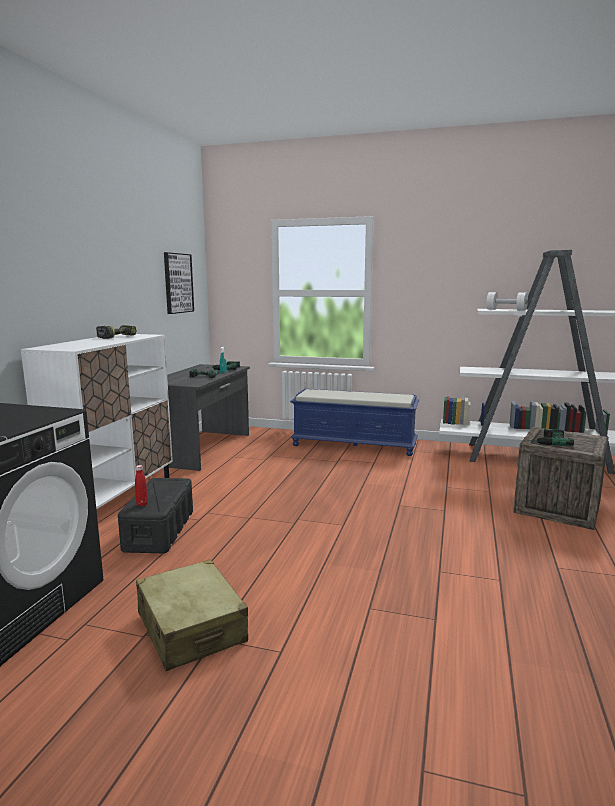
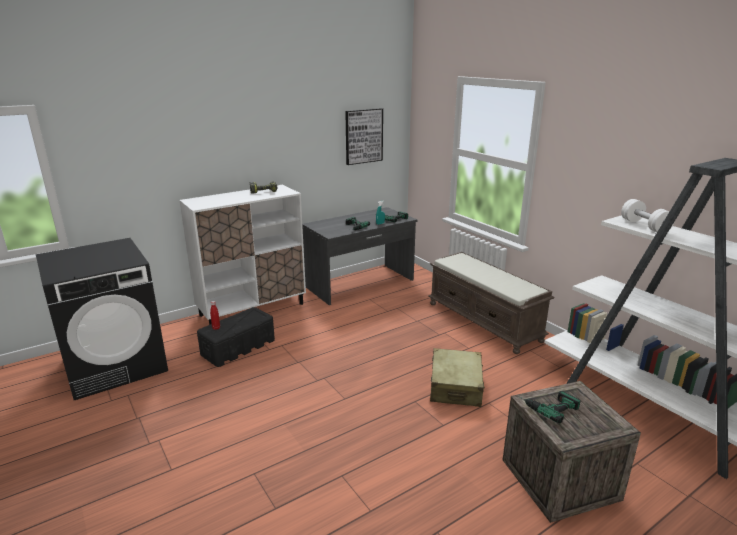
camera: 40 degrees right, 10 degrees up
(191, 628) = (159, 426): beige suitcase -> beige suitcase (455, 386)
(355, 445) = (484, 321): blue bench -> brown bench

